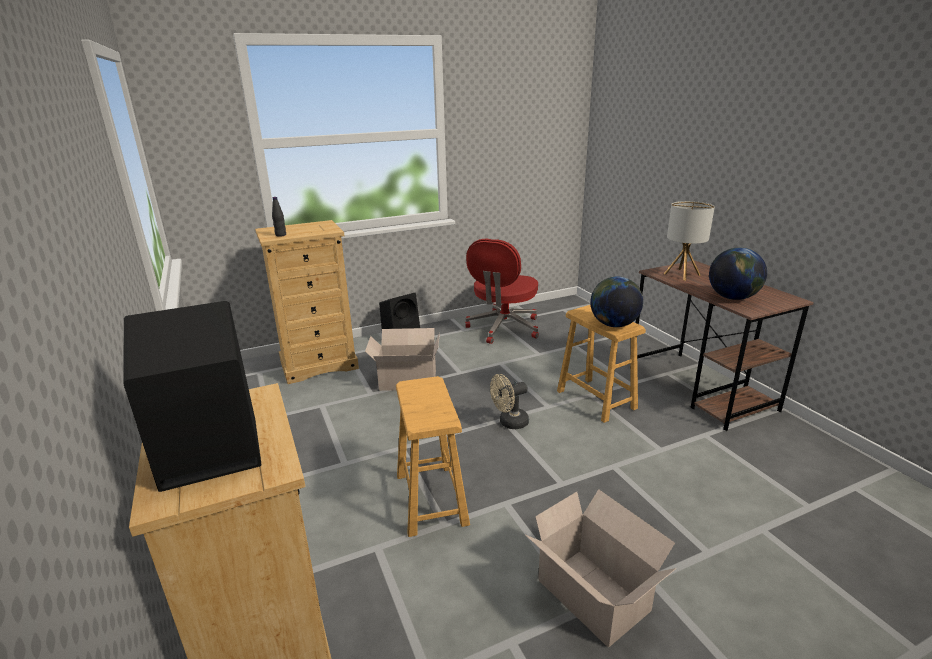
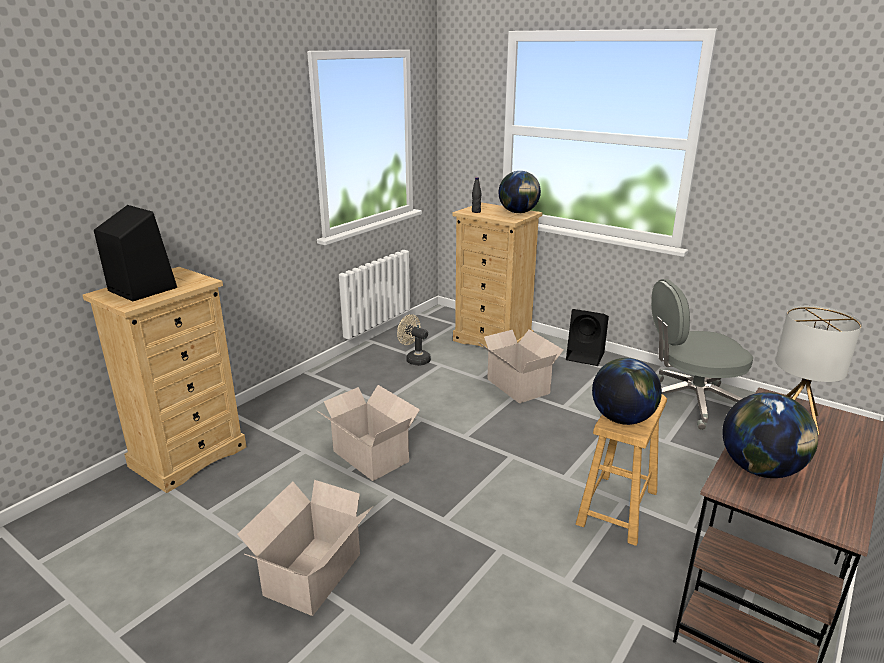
camera: 60 degrees right, 0 degrees up
(317, 225) = (518, 212): none -> globe
(431, 499) = (369, 455): brown stool -> cardboard box
(503, 328) = (690, 402): red office chair -> grey office chair
(509, 423) = (510, 462): beige fan -> beige fan (415, 359)

